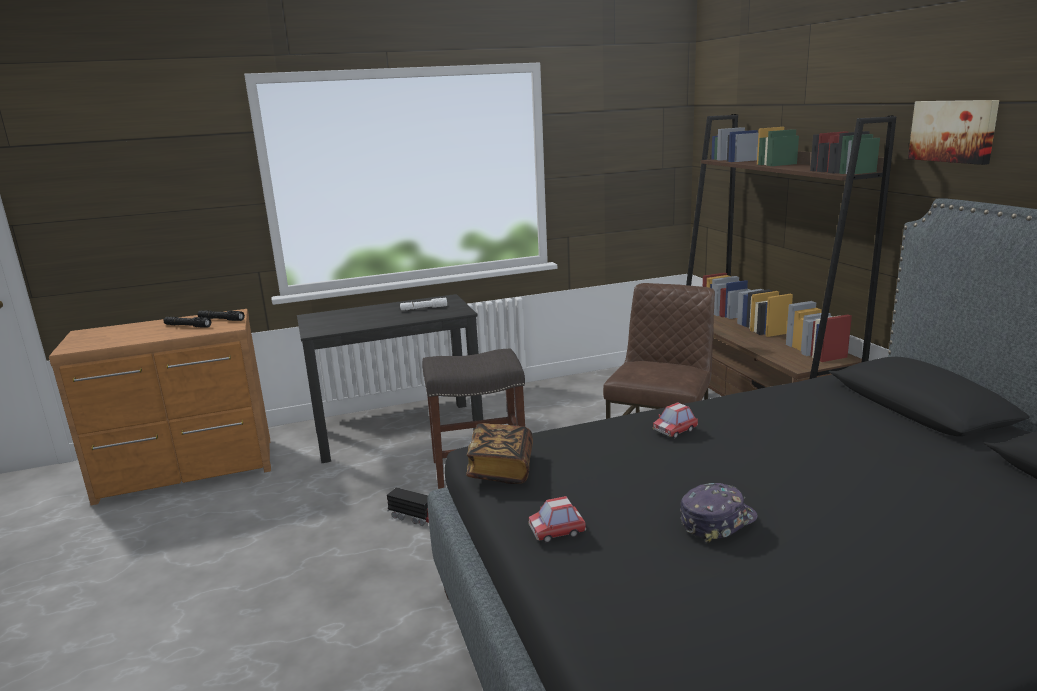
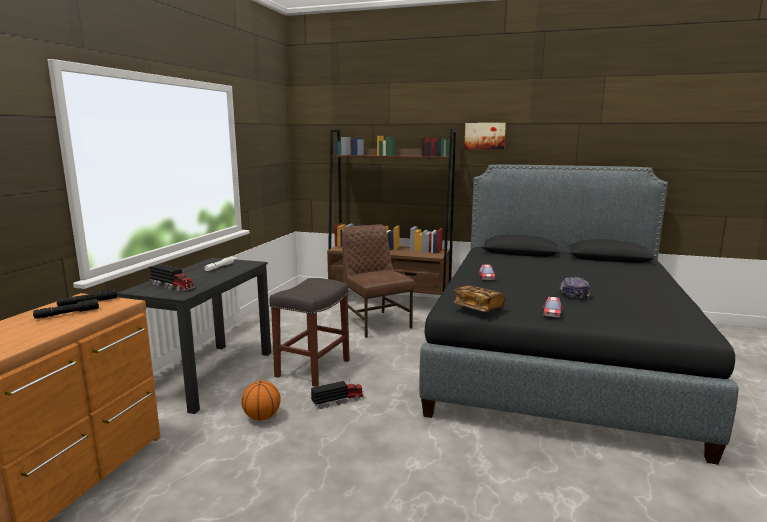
camera: 55 degrees left, 5 degrees down
(336, 320) = (173, 286): none -> toy truck
(345, 496) = (262, 417): none -> basketball

